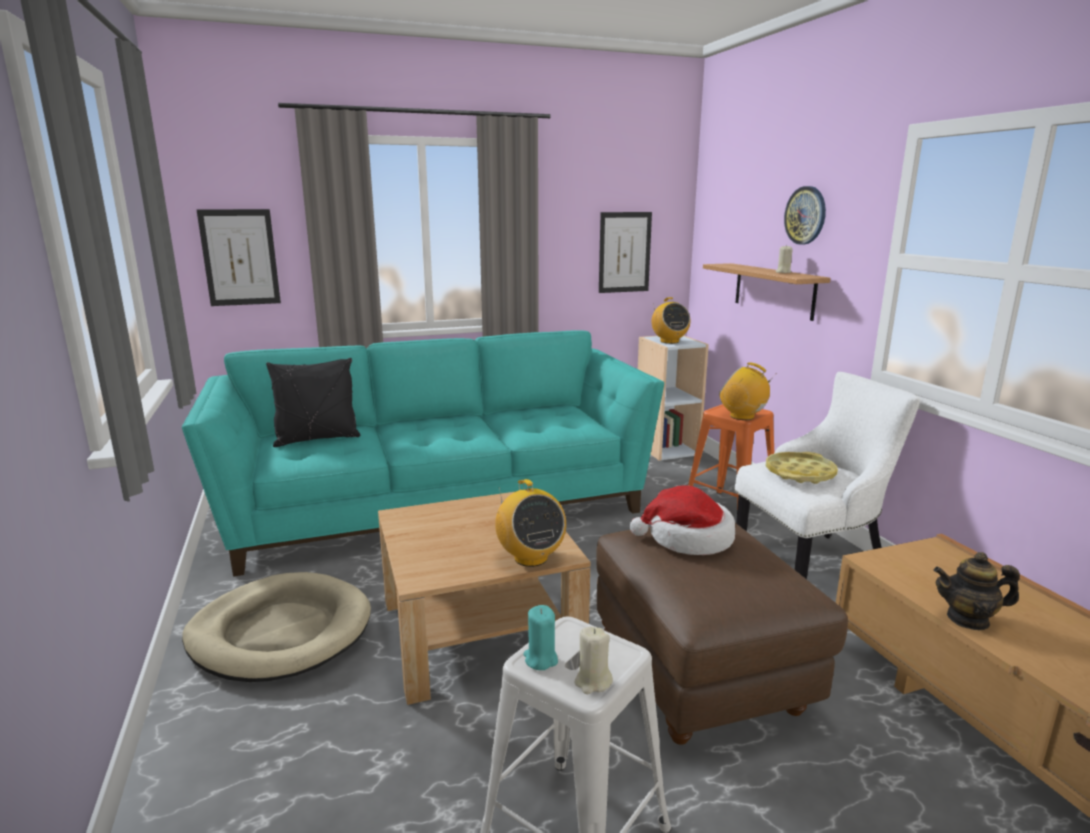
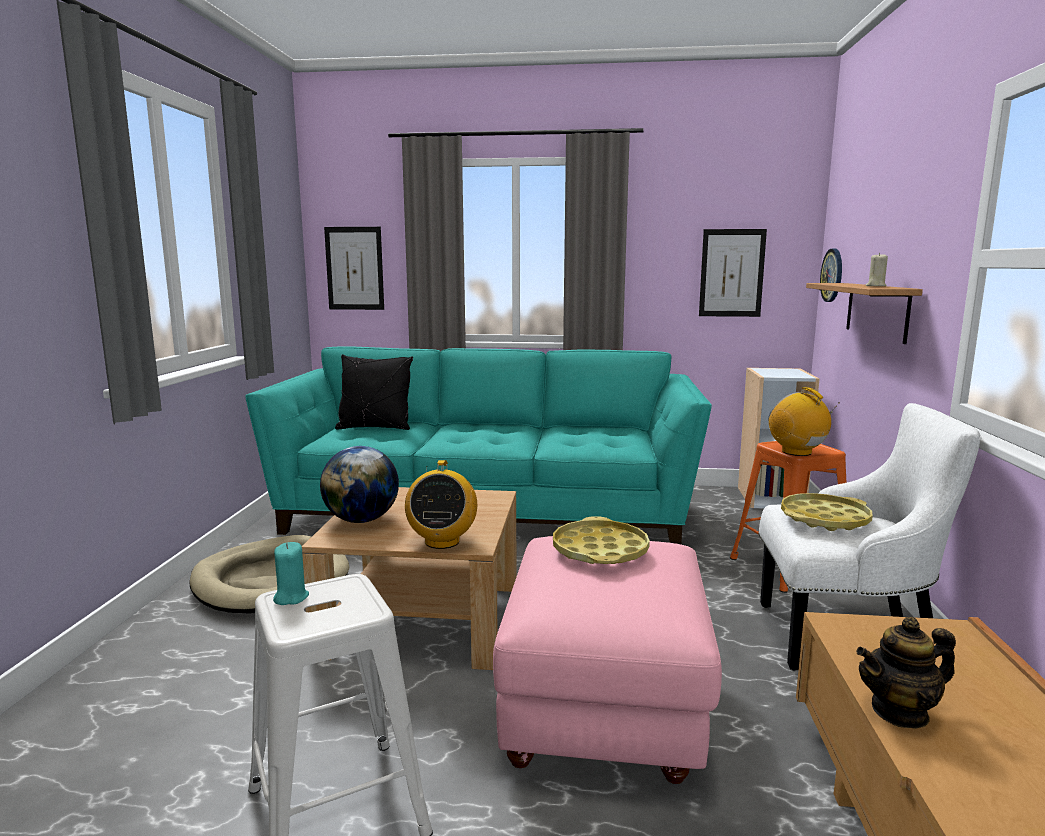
camera: 25 degrees right, 5 degrees down
(425, 551) = (361, 520): none -> globe
(592, 682) = (306, 623): beige candle -> none
(669, 341) = (774, 373): radio -> none
(687, 539) = (600, 551): hat -> yellow tray
(702, 672) = (604, 710): brown ottoman -> pink ottoman
(805, 215) = (906, 216): wall clock -> wall clock (832, 275)
(968, 619) = (900, 712): teapot -> teapot turned 45 degrees counterclockwise

